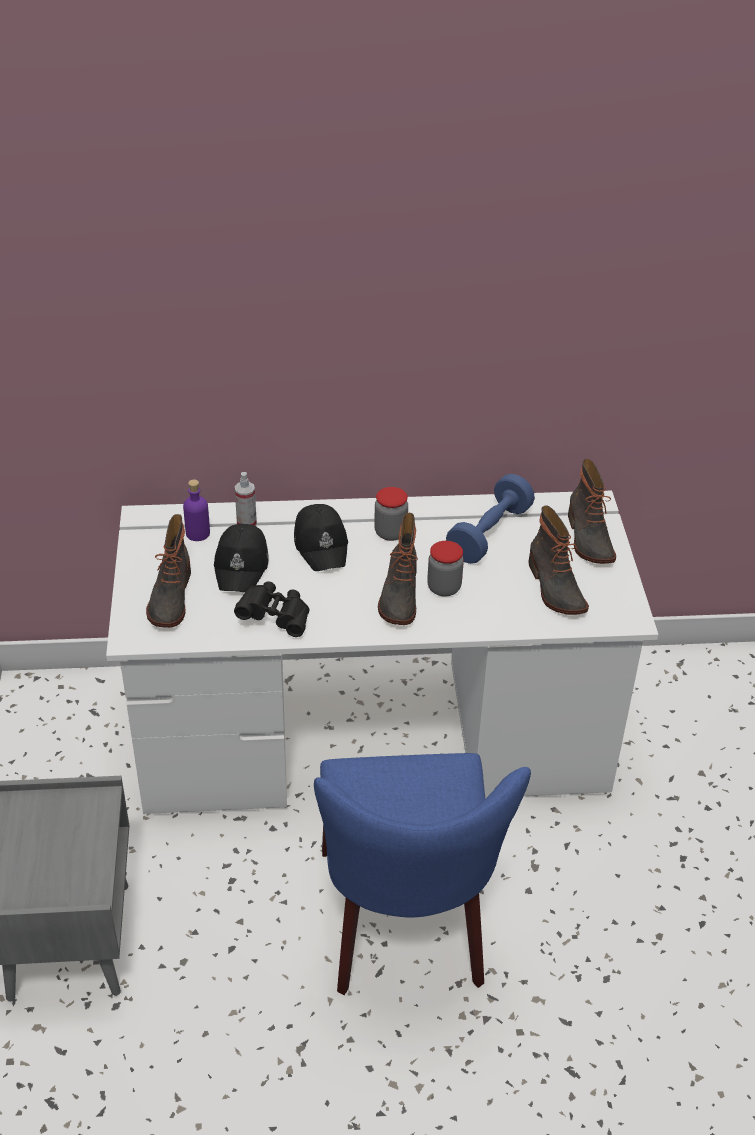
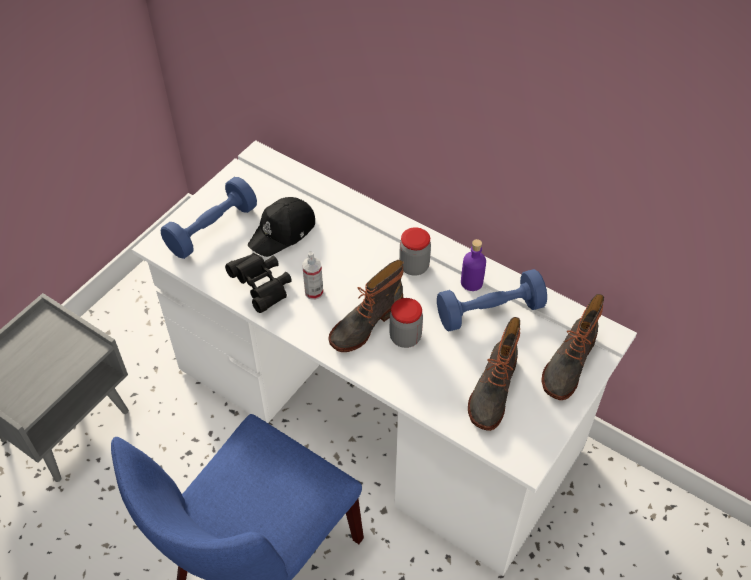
camera: 40 degrees right, 10 degrees up
(169, 598) = (212, 229): boot -> blue dumbbell
(198, 533) = (280, 189): purple bottle -> purple bottle (471, 282)
(246, 524) = (320, 200): spray bottle -> spray bottle (314, 292)
(322, 544) = (354, 247): black cap -> none

